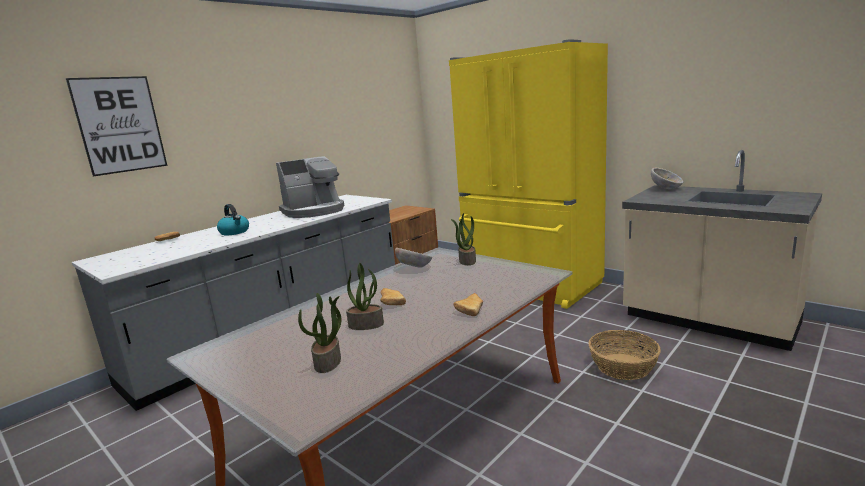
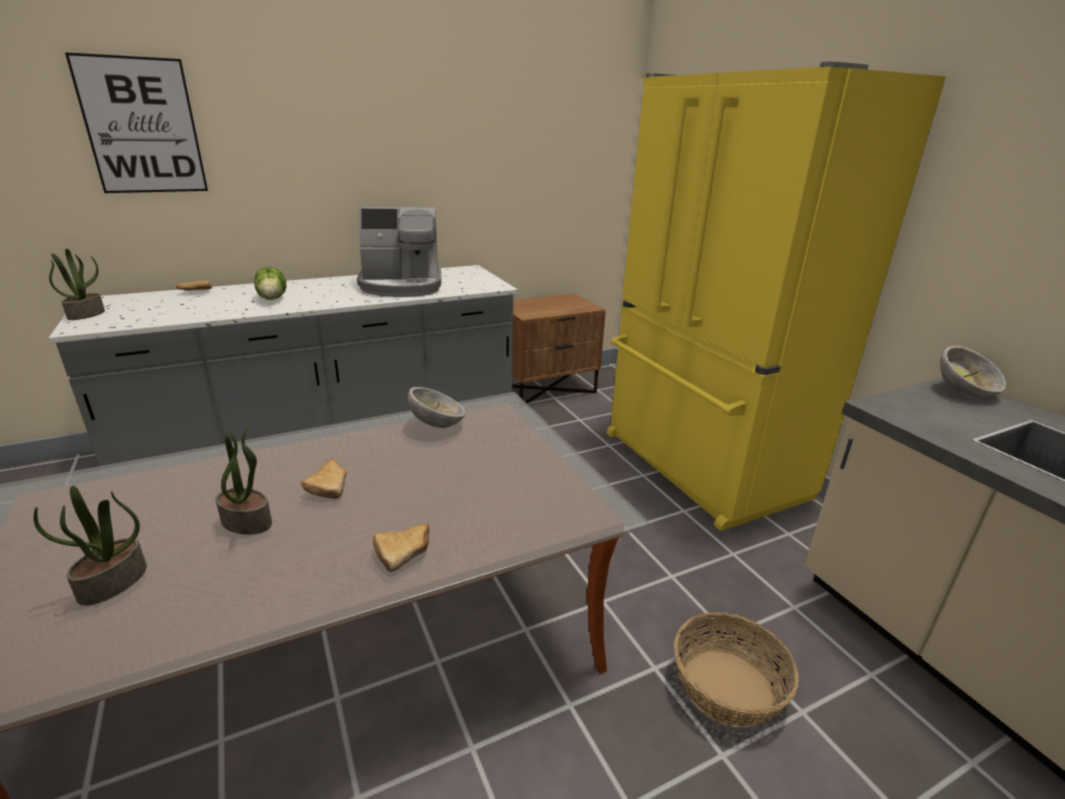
camera: 20 degrees right, 10 degrees up
(235, 232) = (273, 298): kettle -> lettuce
(467, 261) = (519, 435): potted plant -> potted plant (86, 314)

